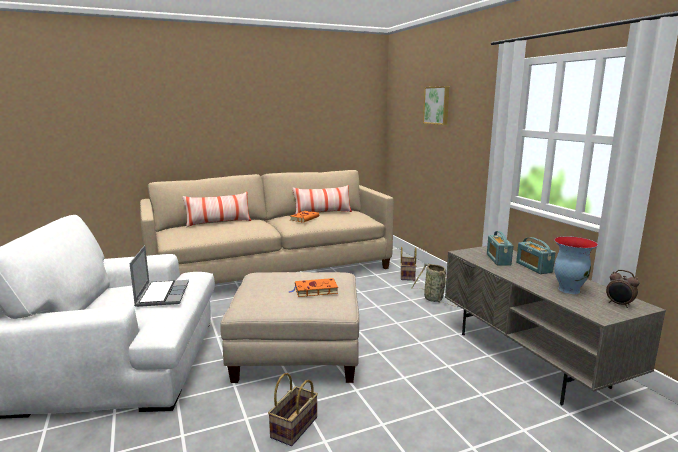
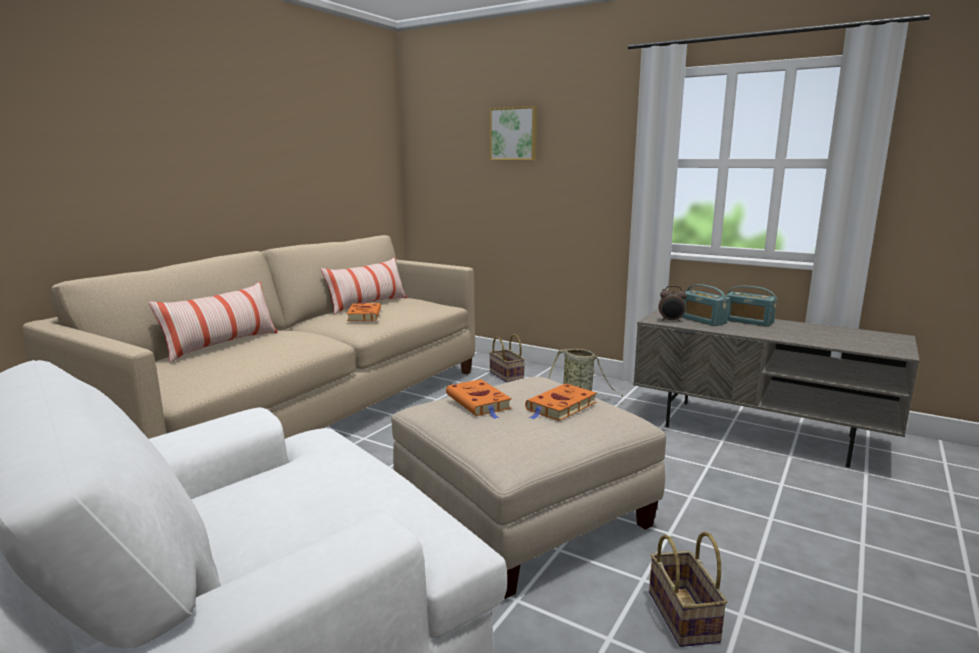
camera: 35 degrees left, 0 degrees up
(162, 294) = (344, 482): laptop -> none
(280, 277) = (479, 403): none -> orange book
(568, 289) = (822, 335): vase -> none
(619, 304) = (882, 339): alarm clock -> alarm clock (671, 321)

